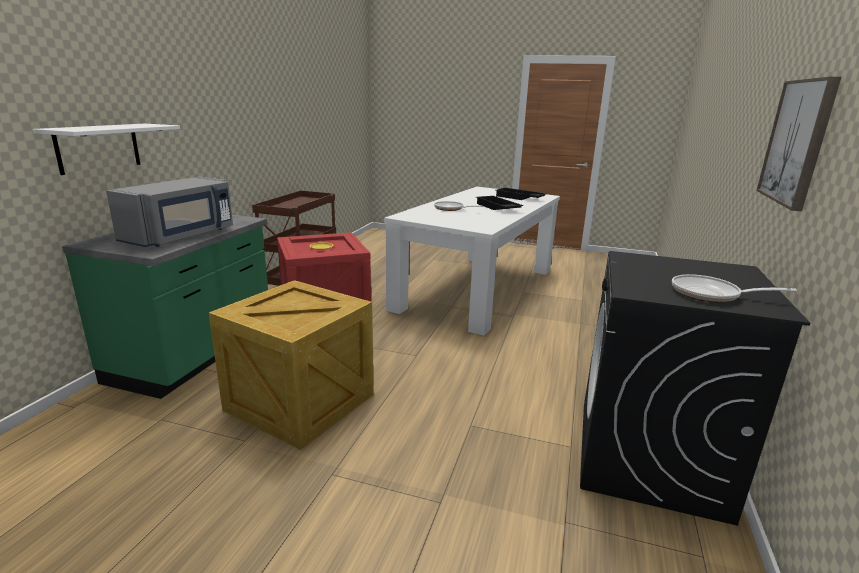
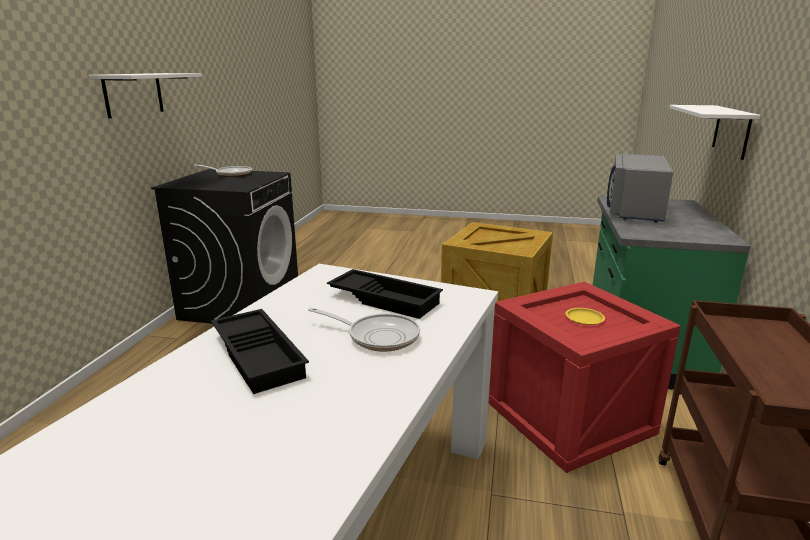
camera: 175 degrees right, 0 degrees up
(519, 198) = (117, 460): black tray -> black tray (386, 299)
(797, 142) = (133, 94): picture -> white shelf

